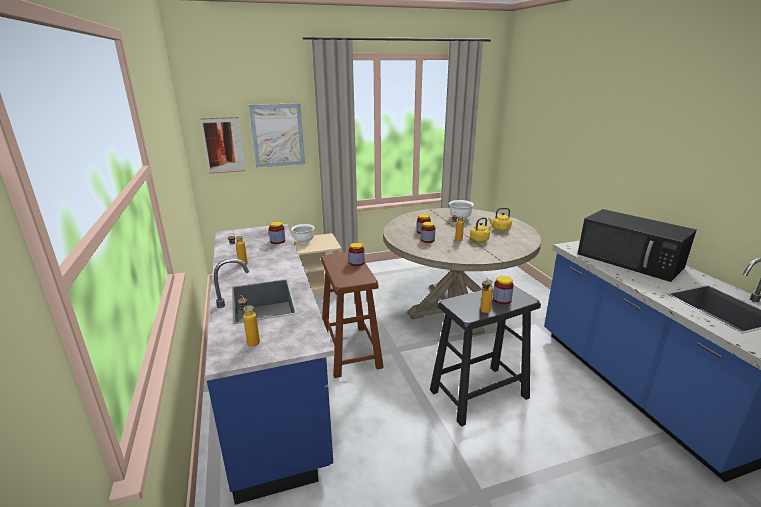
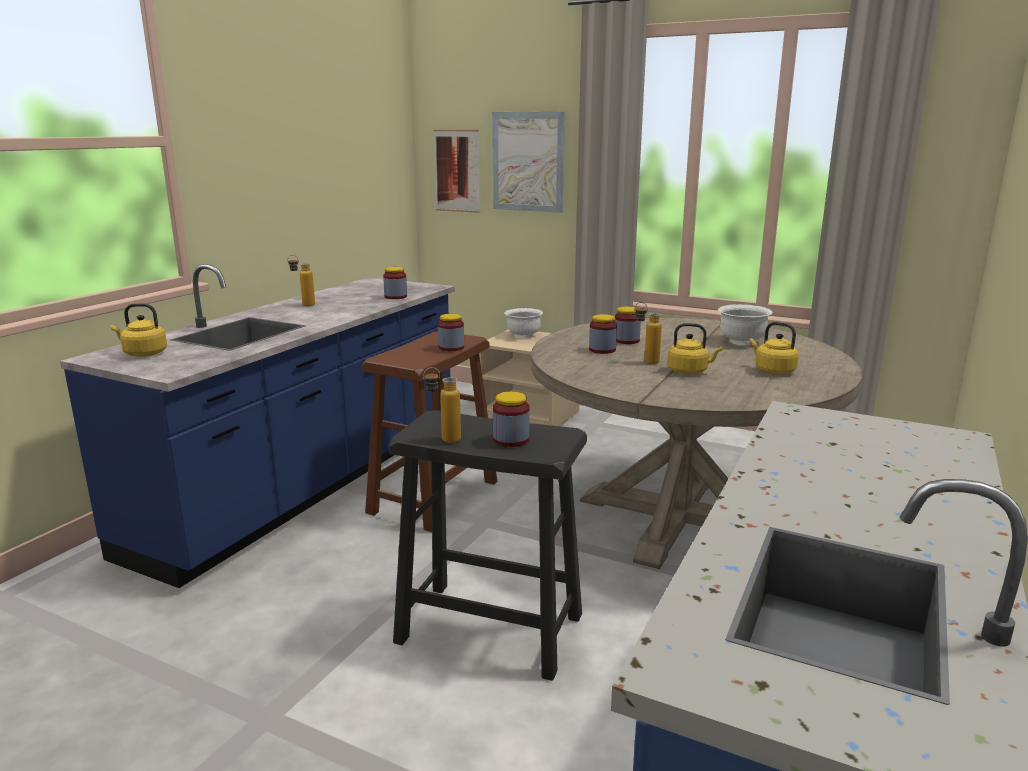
camera: 45 degrees right, 5 degrees down
(251, 341) = (143, 354): bottle -> yellow kettle
(631, 260) = (868, 468): black microwave -> none

